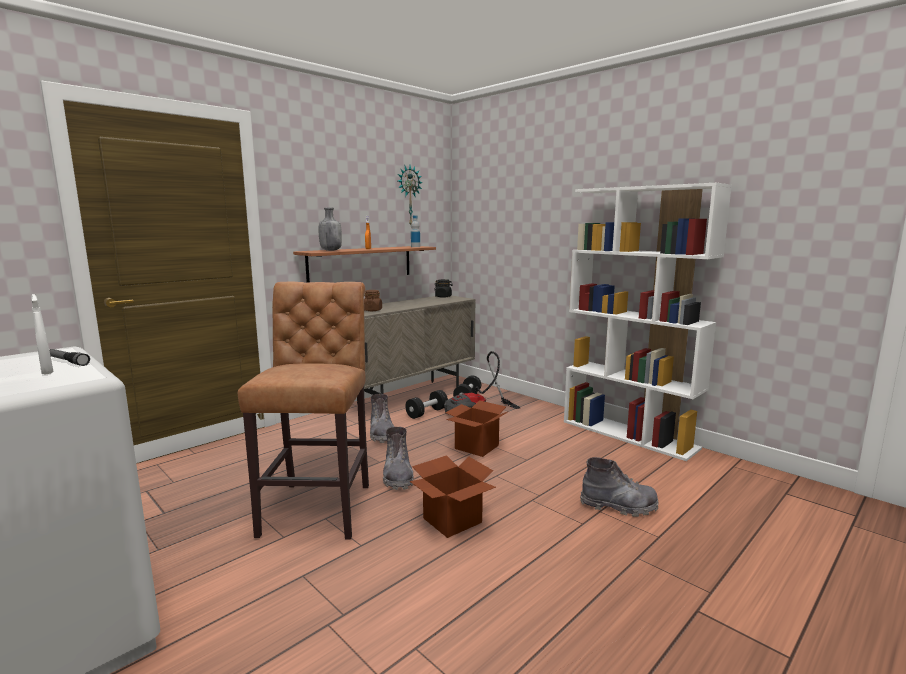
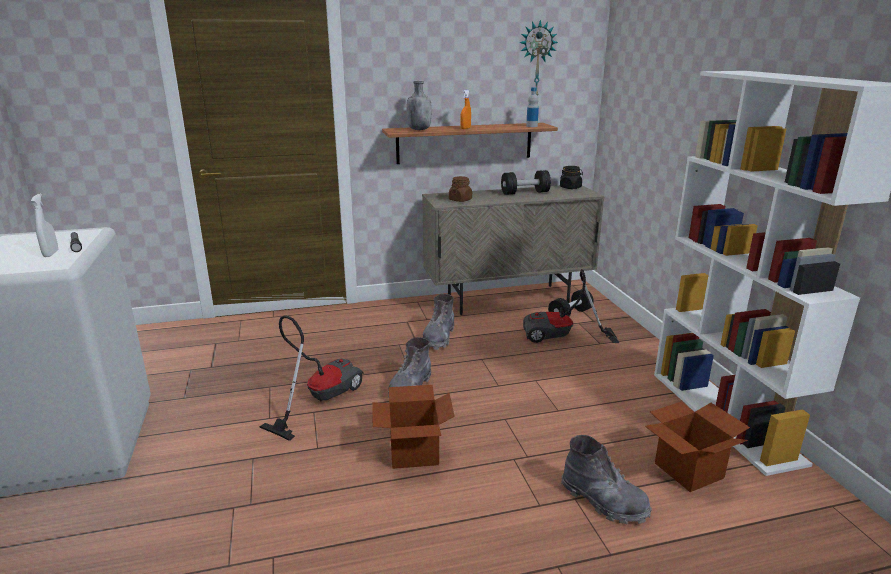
camera: 30 degrees right, 10 degrees up
(319, 506) = (319, 398): brown stool -> vacuum cleaner
(427, 413) = (506, 324): black dumbbell -> black dumbbell (525, 193)
(477, 447) = (518, 379): cardboard box -> cardboard box (689, 470)

